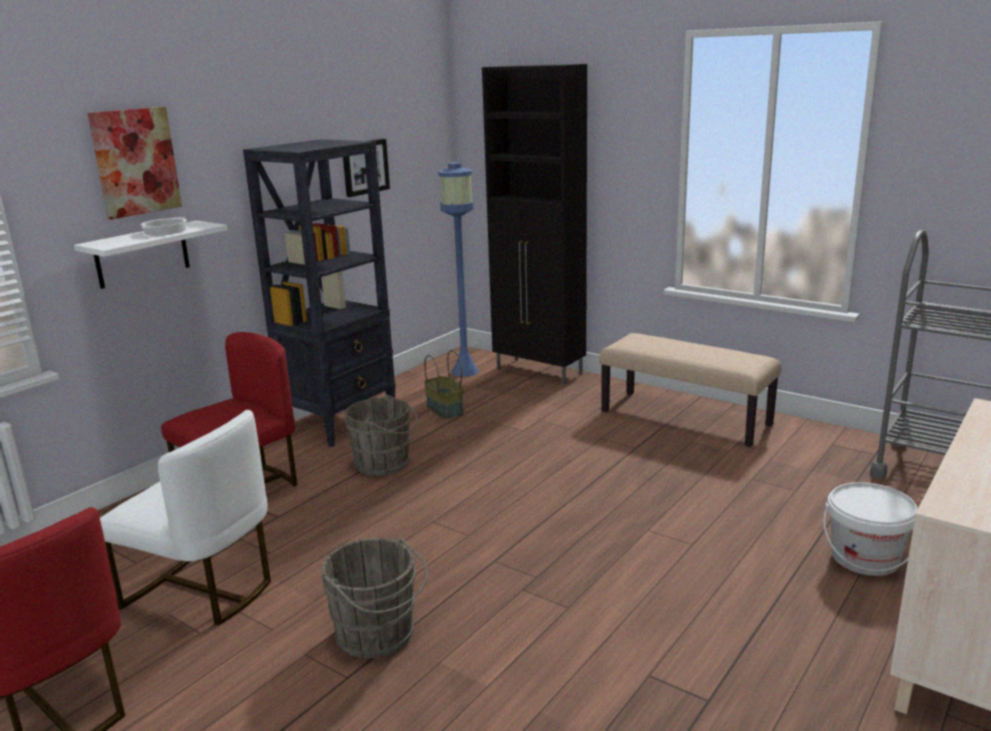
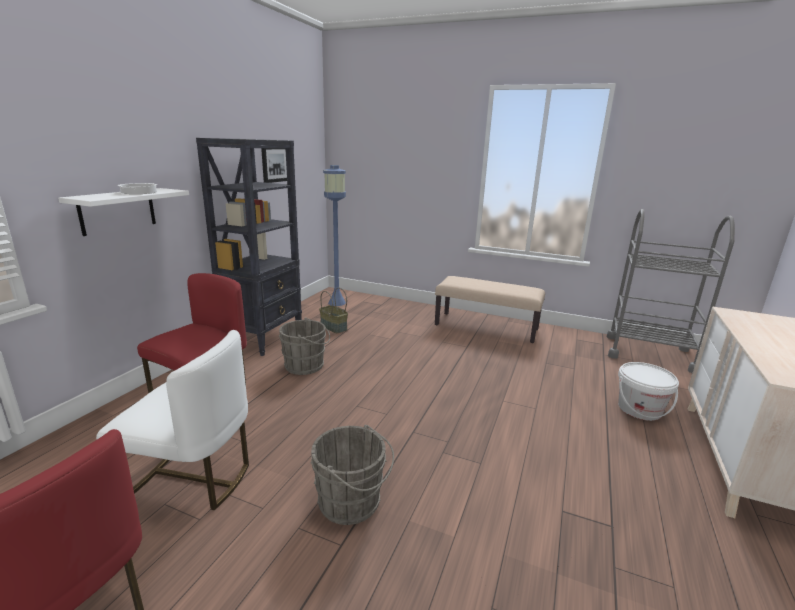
camera: 15 degrees left, 0 degrees up
(135, 162) = (112, 135): picture -> none
(539, 372) = (384, 302): black cabinet -> none

